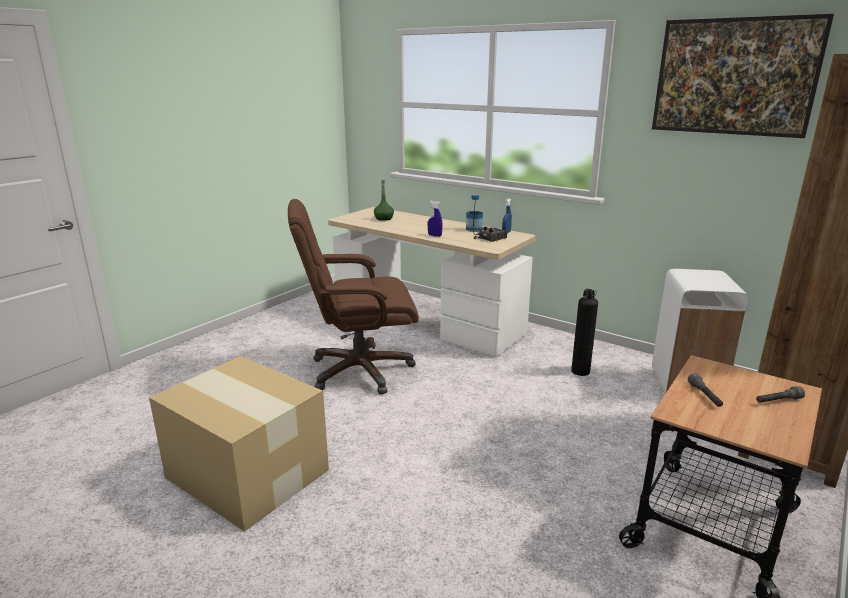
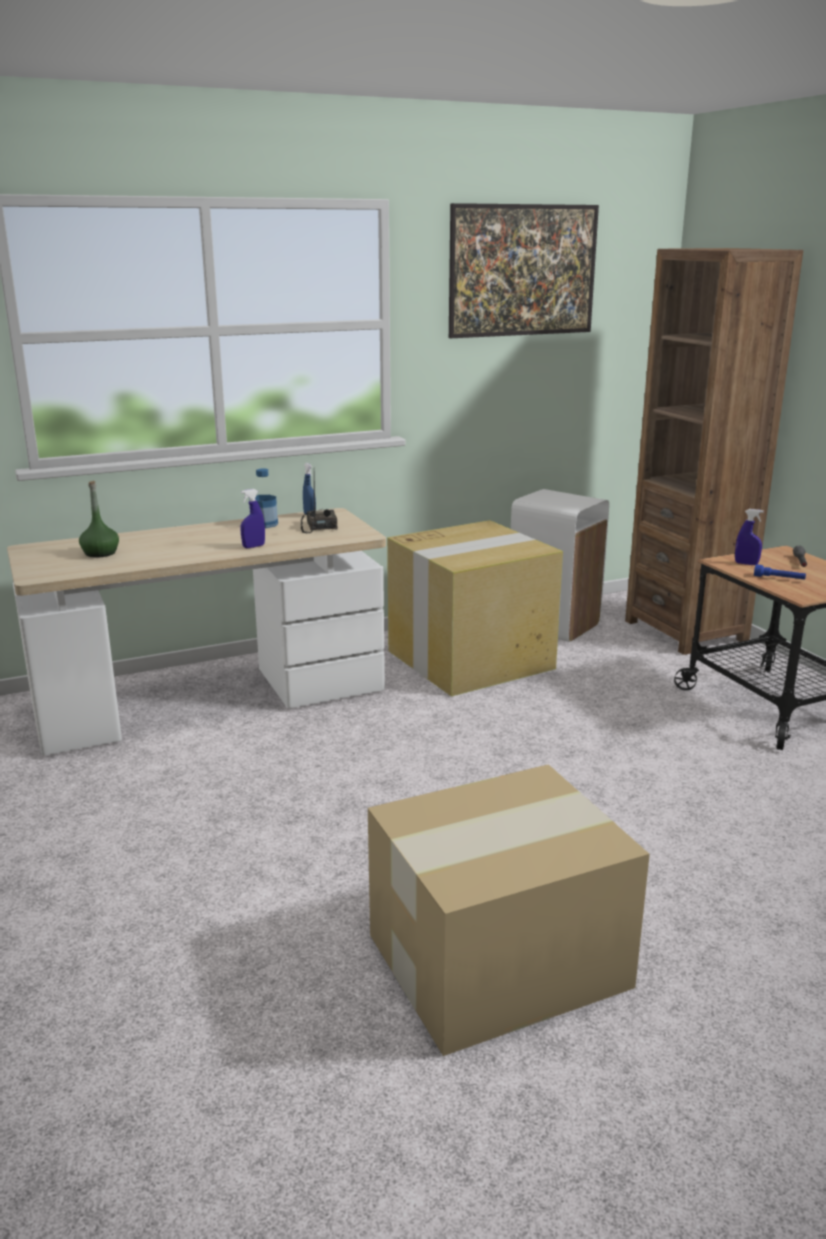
camera: 60 degrees left, 0 degrees up
(359, 370) = (298, 794): brown office chair -> none
(581, 371) = (472, 659): fire extinguisher -> cardboard box
(705, 396) = (779, 579): grey flashlight -> blue flashlight
(719, 376) = (746, 564): none -> blue spray bottle

